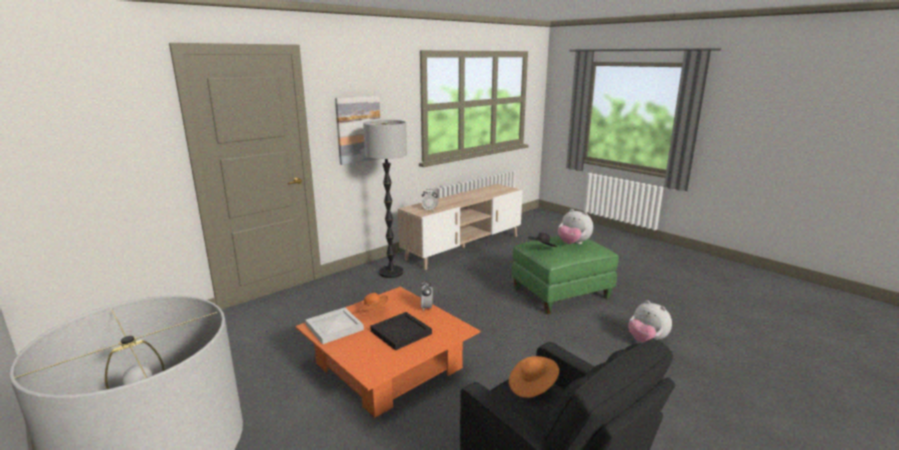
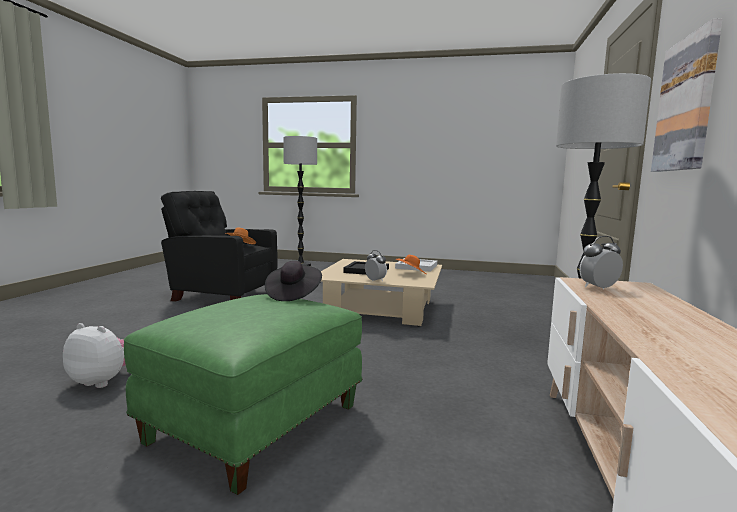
camera: 145 degrees right, 10 degrees down
(387, 366) = (381, 308): orange coffee table -> beige coffee table
(573, 244) = (236, 311): plush toy -> none

